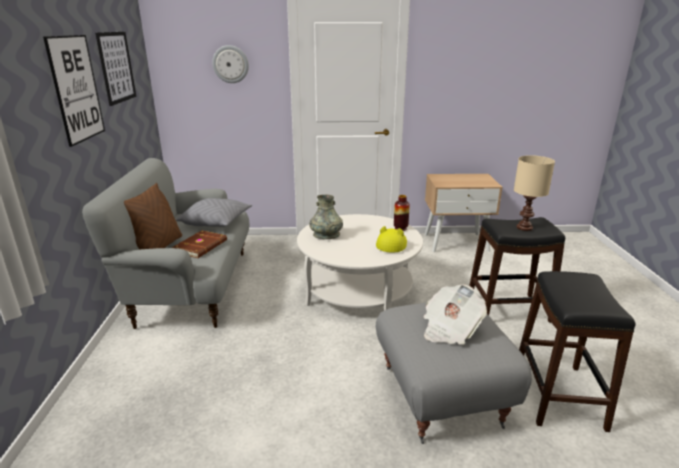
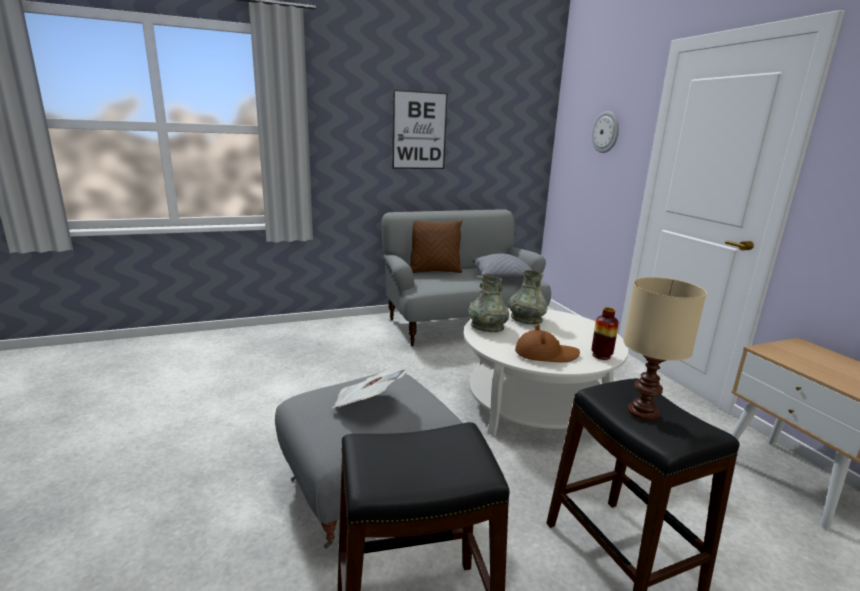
camera: 70 degrees right, 5 degrees down
(116, 67) = (489, 124): picture -> none
(201, 246) = (451, 281): brown book -> none
(333, 253) = (487, 327): none -> grey vase
(392, 244) = (545, 354): yellow hat -> brown hat

